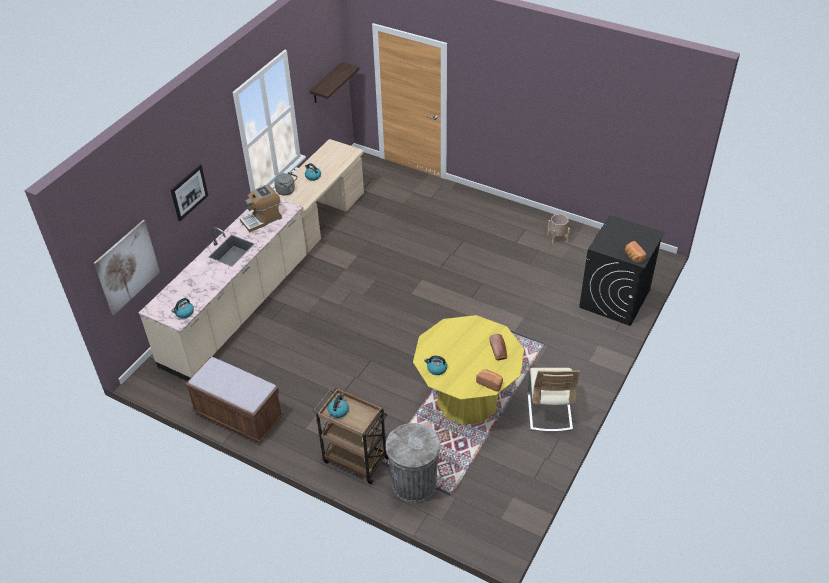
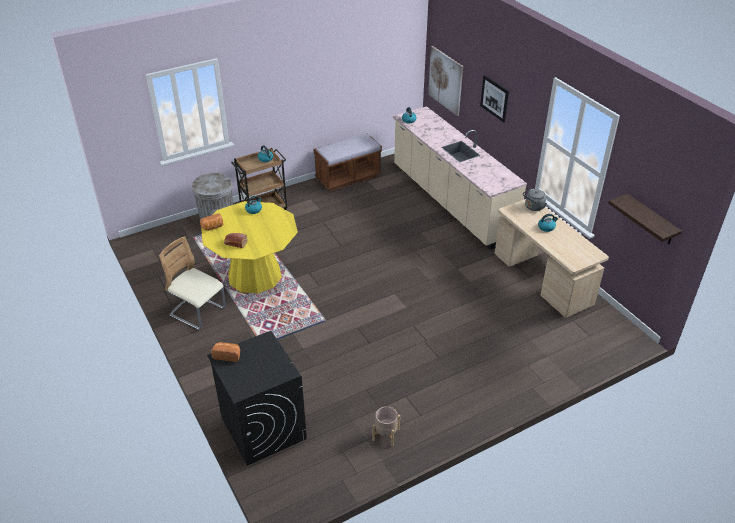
camera: 120 degrees right, 5 degrees down
(262, 219) = (488, 172): coffee machine -> none

